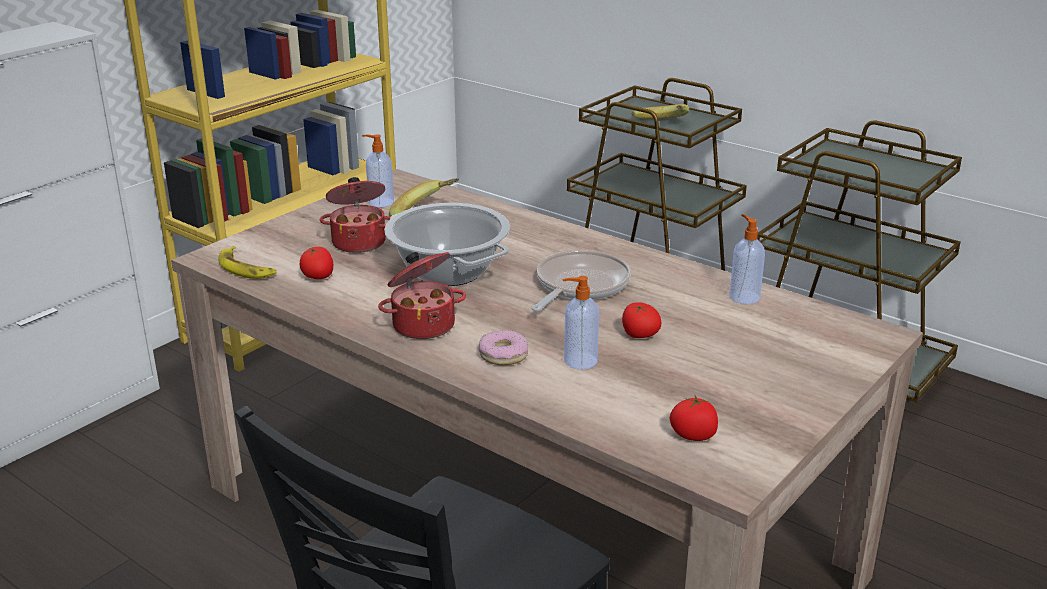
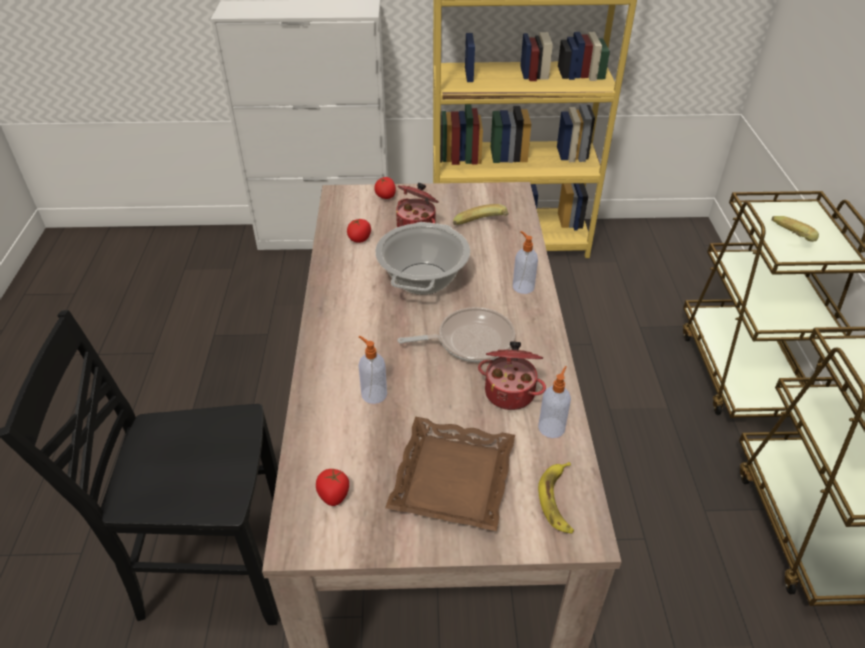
camera: 50 degrees right, 15 degrees up
(246, 269) = (340, 212): banana -> banana (558, 500)
(380, 202) = (476, 203): soap dispenser -> soap dispenser (522, 286)
(423, 325) = (348, 307): cooking pot -> cooking pot (510, 391)
(503, 355) = (347, 358): donut -> none
(639, 335) = (436, 403): tomato -> tomato (385, 196)
(750, 365) = (453, 479): none -> brown tray

